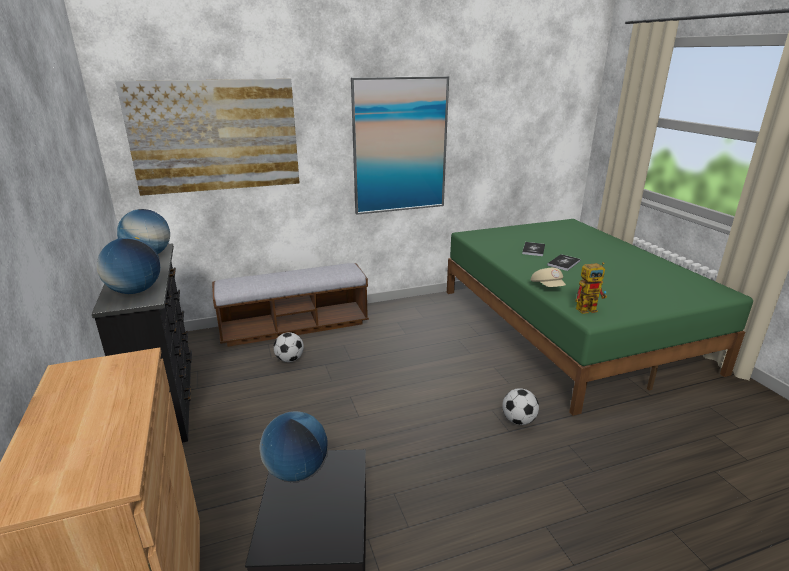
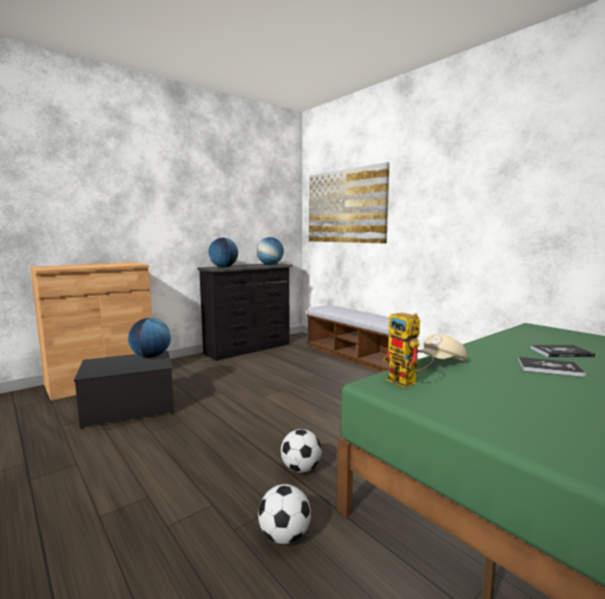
camera: 70 degrees right, 15 degrees down
(289, 359) = (313, 364): football -> football (284, 536)
(400, 146) = (471, 216): picture -> none

